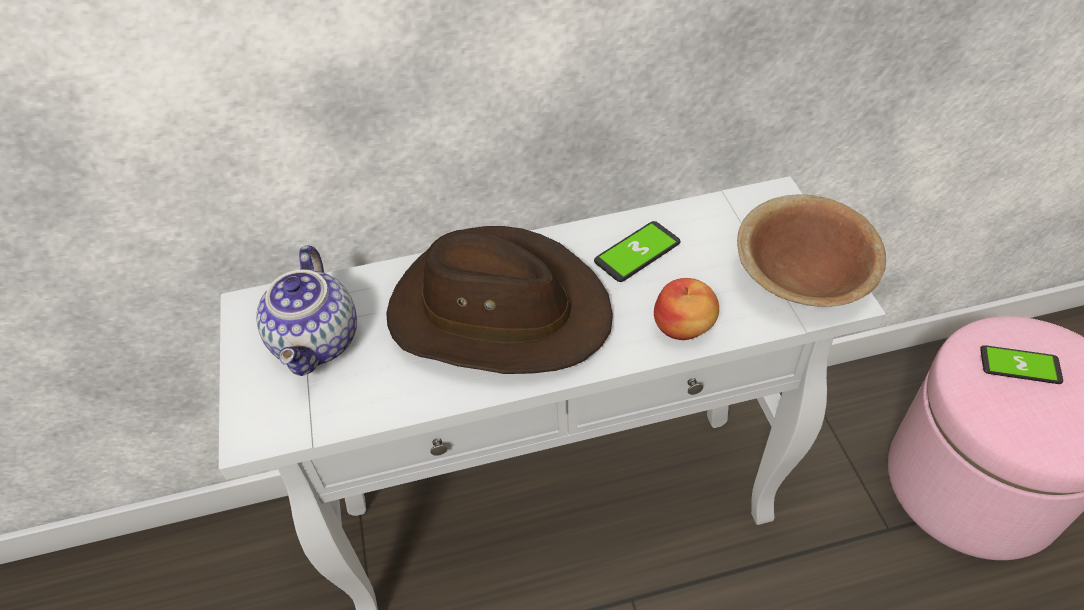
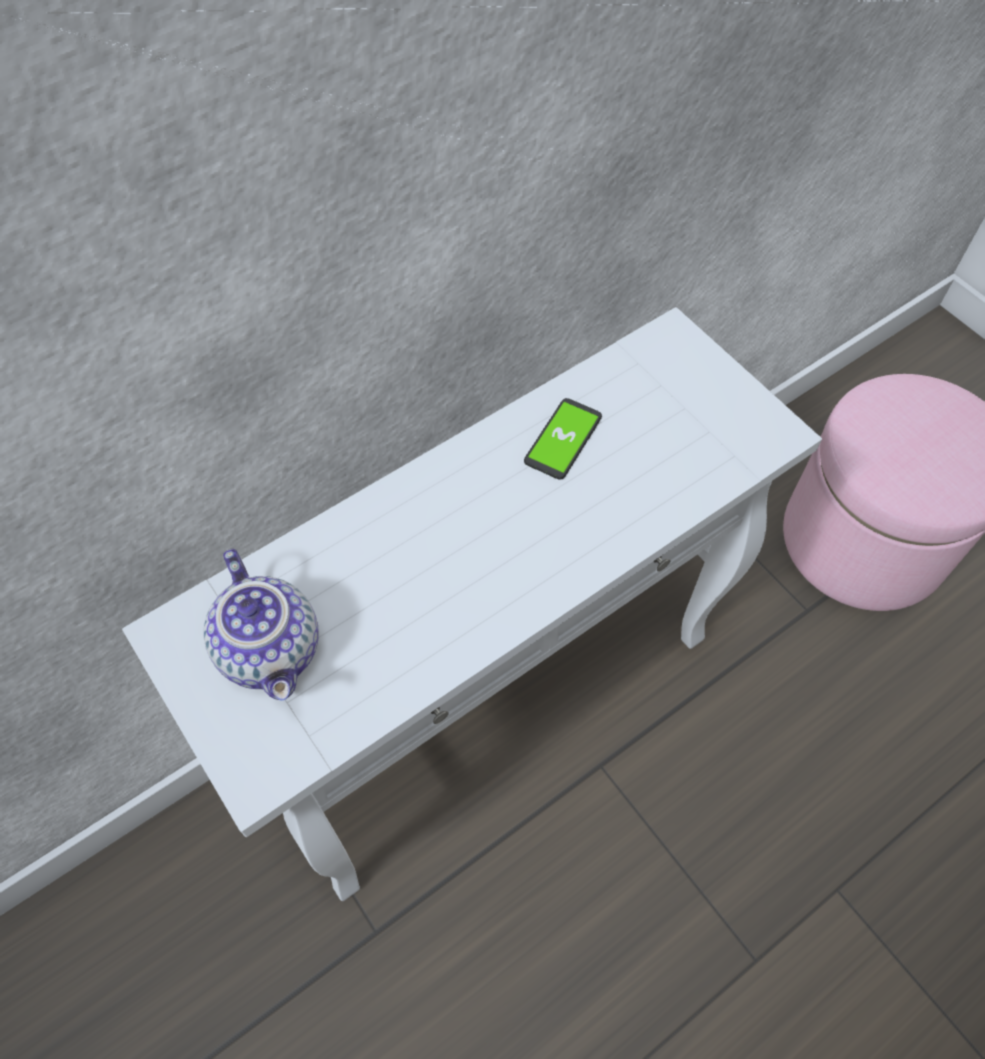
camera: 25 degrees left, 10 degrees up
(498, 311) = (451, 551): brown hat -> none
(684, 328) = (646, 512): apple -> none
(802, 276) = (733, 420): brown bowl -> none
(1020, 365) = (903, 427): phone -> none

